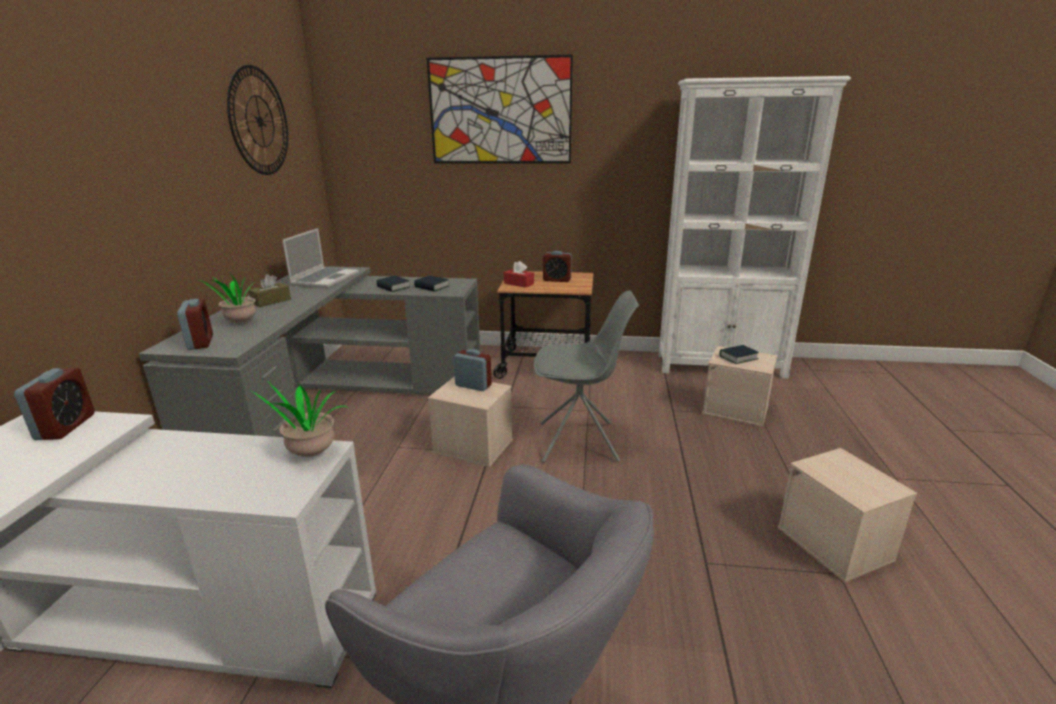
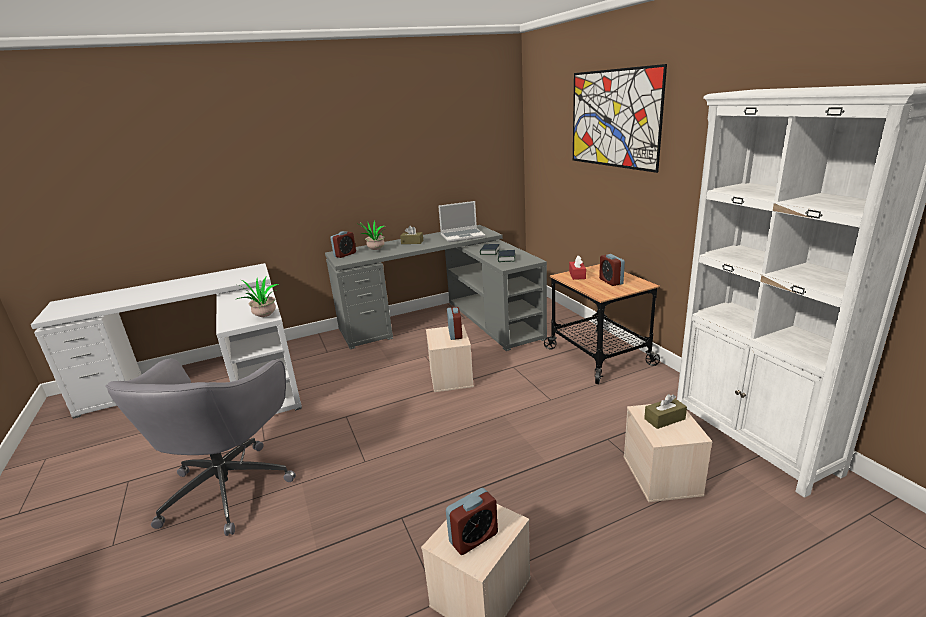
camera: 60 degrees right, 0 degrees up
(66, 427) = (252, 273): alarm clock -> alarm clock (473, 538)
(259, 121) = (453, 127): wall clock -> none
(580, 442) = (500, 413): grey chair -> none
(738, 357) = (664, 419): book -> brown tissue box

